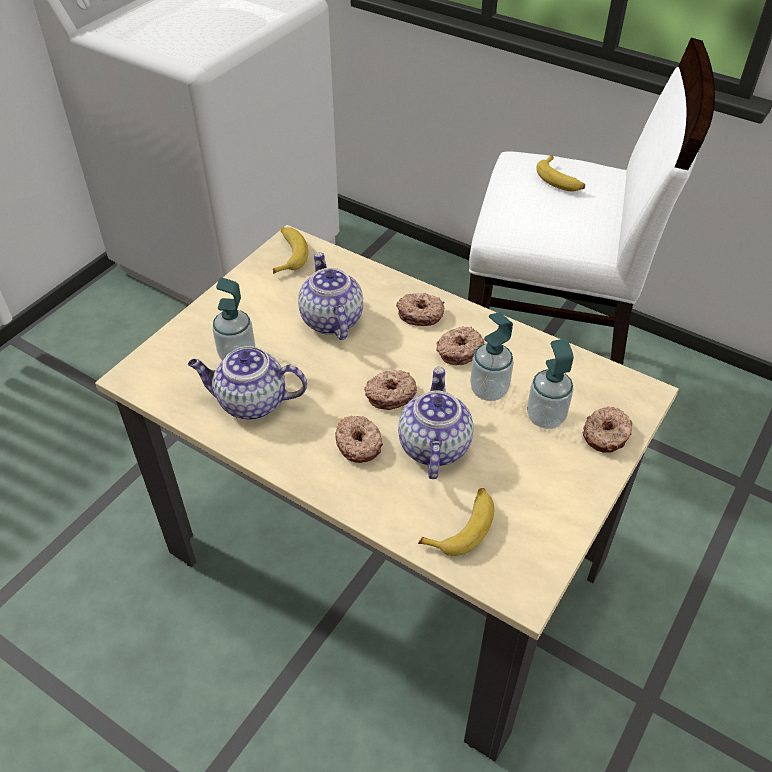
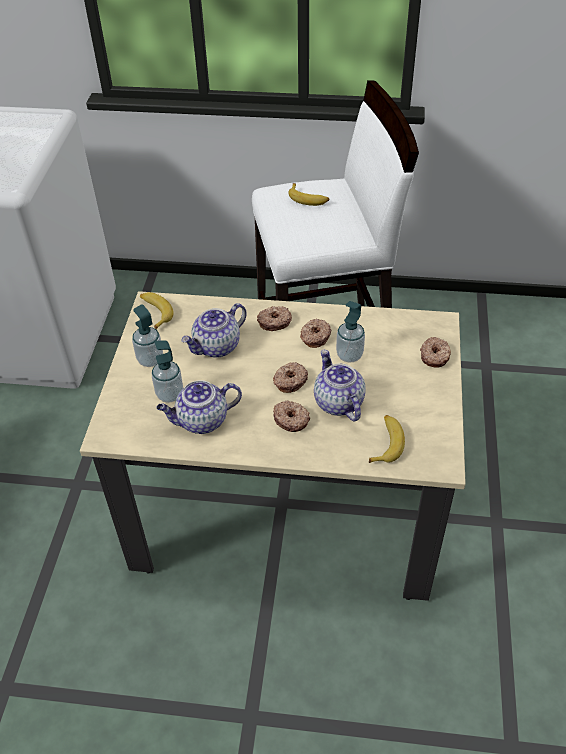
camera: 25 degrees left, 0 degrees up
(330, 320) = (217, 347): teapot -> teapot turned 90 degrees counterclockwise
(545, 417) = (393, 359): soap dispenser -> soap dispenser (150, 359)

